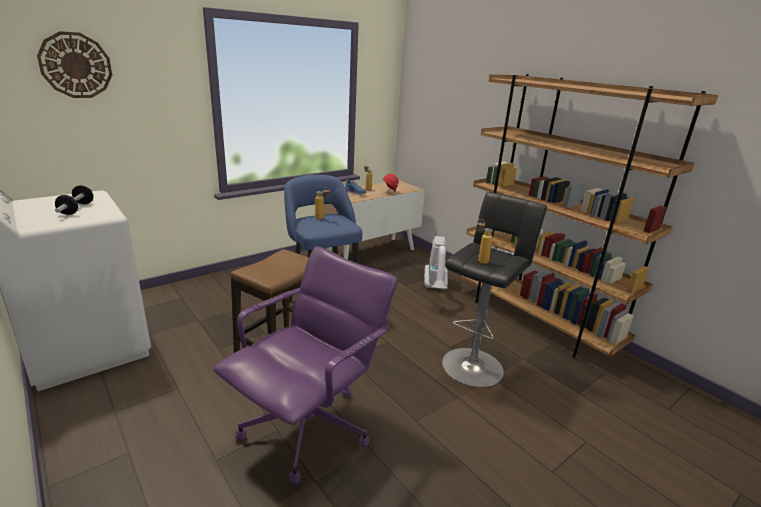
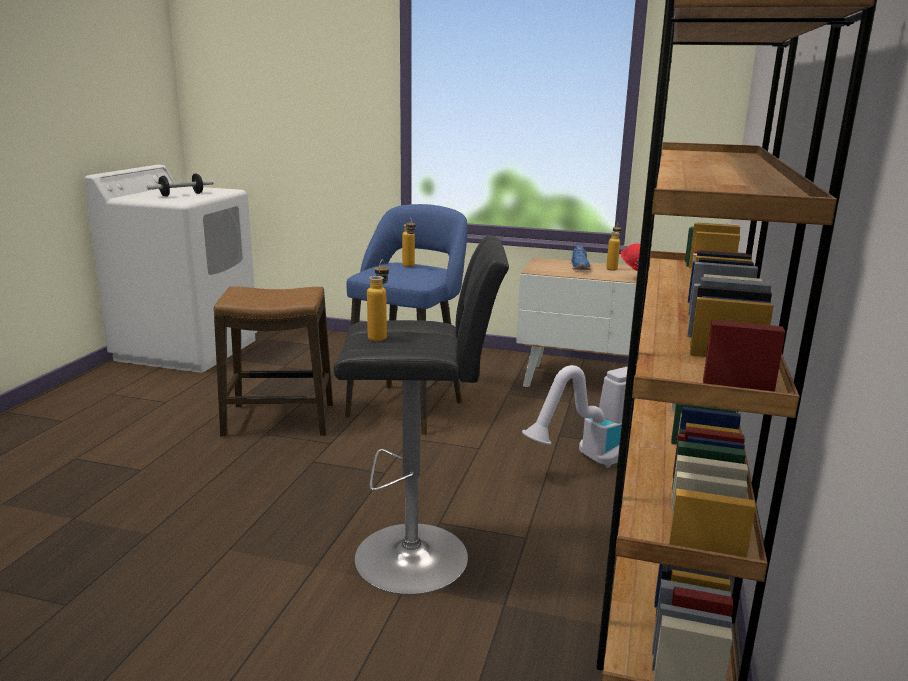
camera: 55 degrees right, 5 degrees down
(76, 65) = (268, 60): wall clock -> none
(308, 427) = (158, 484): purple office chair -> none

